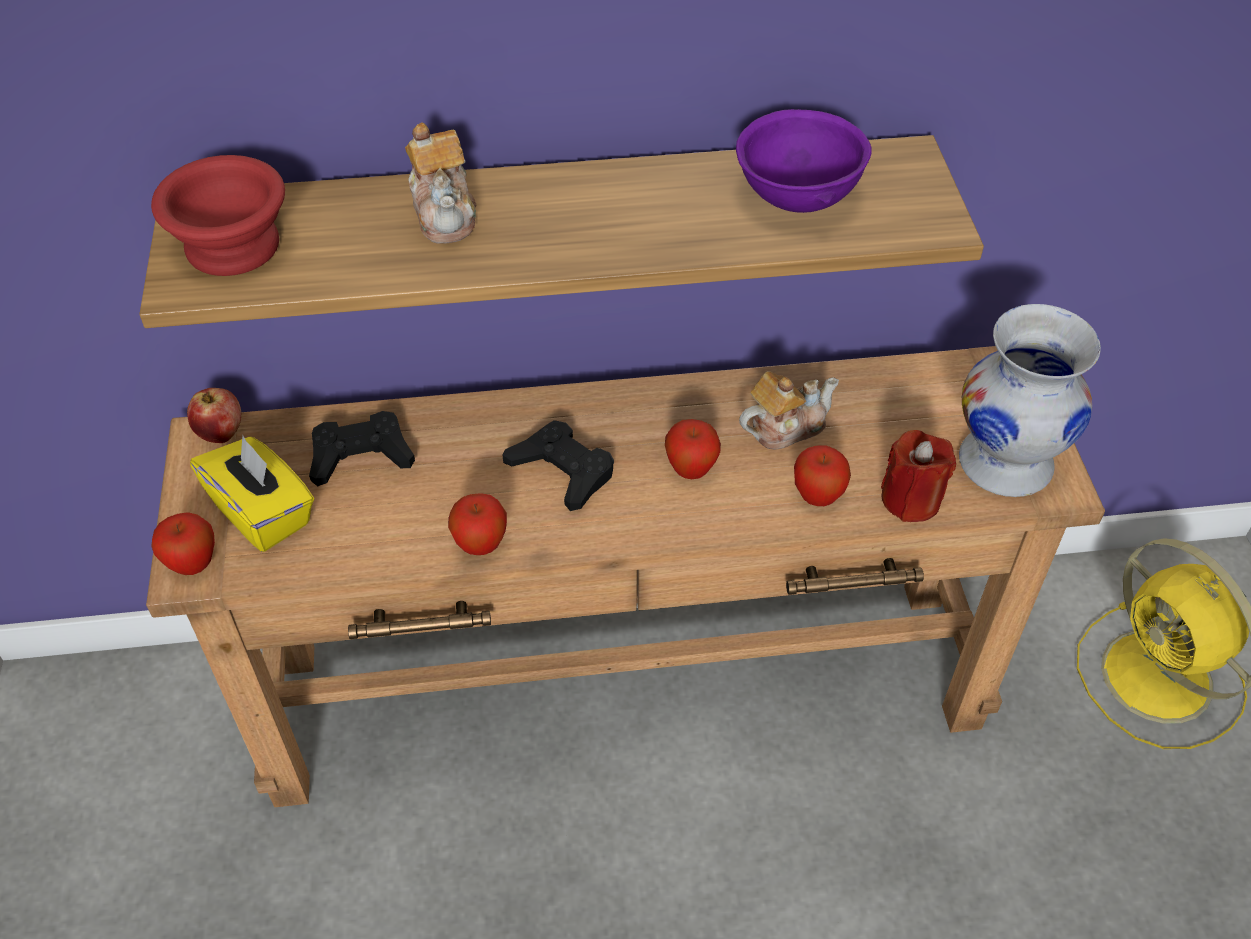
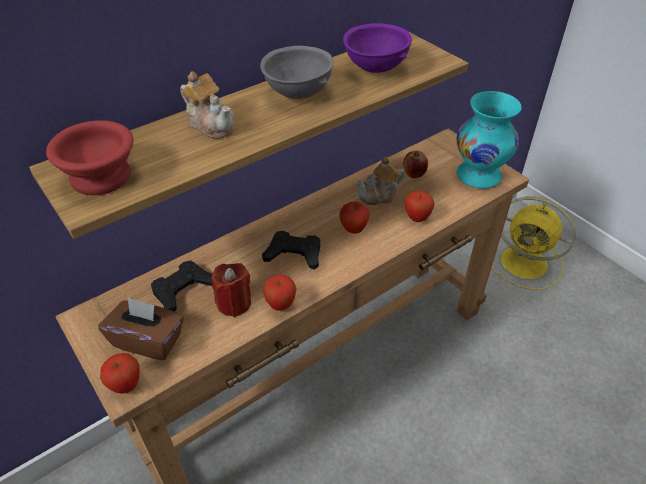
camera: 30 degrees left, 5 degrees down
(221, 433) = (93, 311): apple -> apple (414, 174)
(263, 513) = (148, 340): yellow tissue box -> brown tissue box
(621, 205) = (298, 94): none -> grey bowl
(784, 427) = (379, 196): teapot -> teapot turned 150 degrees counterclockwise
(911, 499) = (455, 204): red candle -> red candle (234, 303)
(1007, 464) = (479, 176): white vase -> turquoise vase

